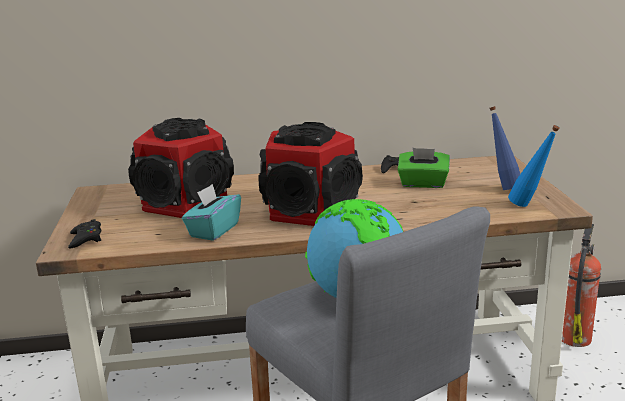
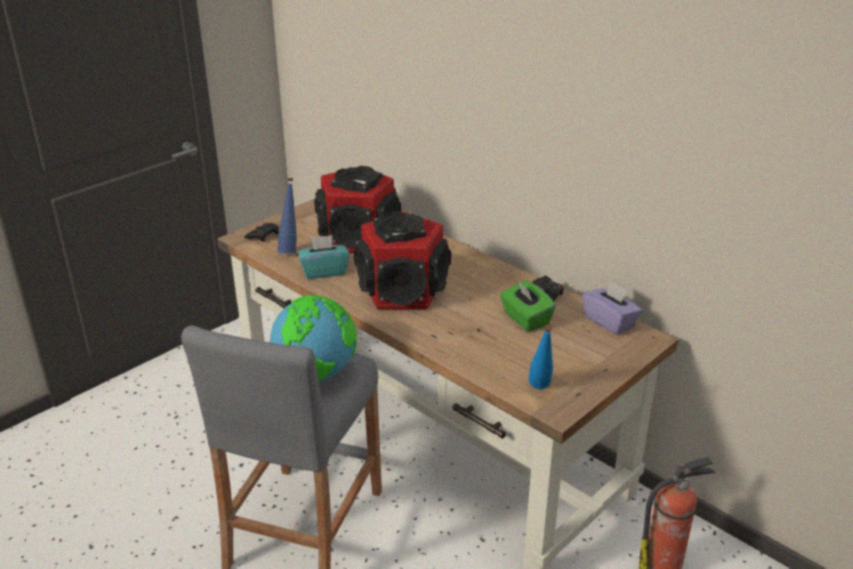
camera: 50 degrees right, 10 degrees up
(465, 163) = (610, 322): none -> purple tissue box
(502, 187) = (570, 362): blue bottle -> blue bottle (290, 250)

